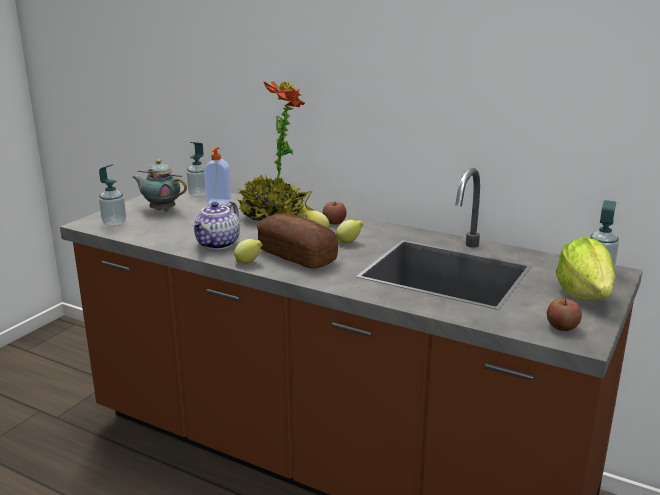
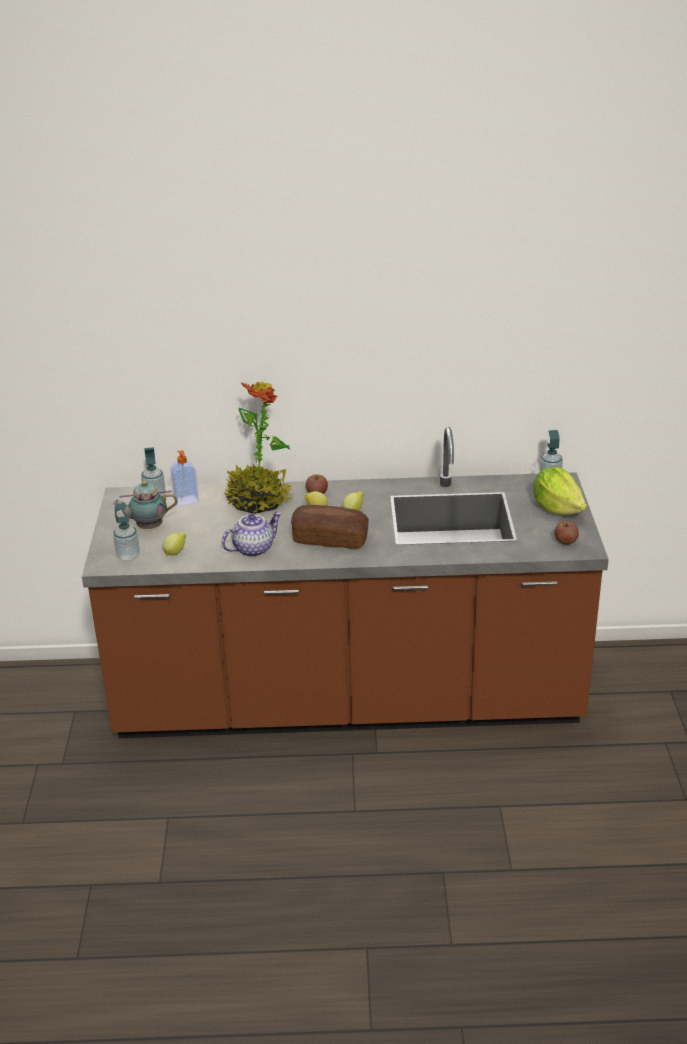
camera: 30 degrees left, 10 degrees up
(218, 244) = (253, 548): teapot -> teapot turned 120 degrees counterclockwise
(249, 263) = (302, 559): lemon -> lemon (175, 553)

